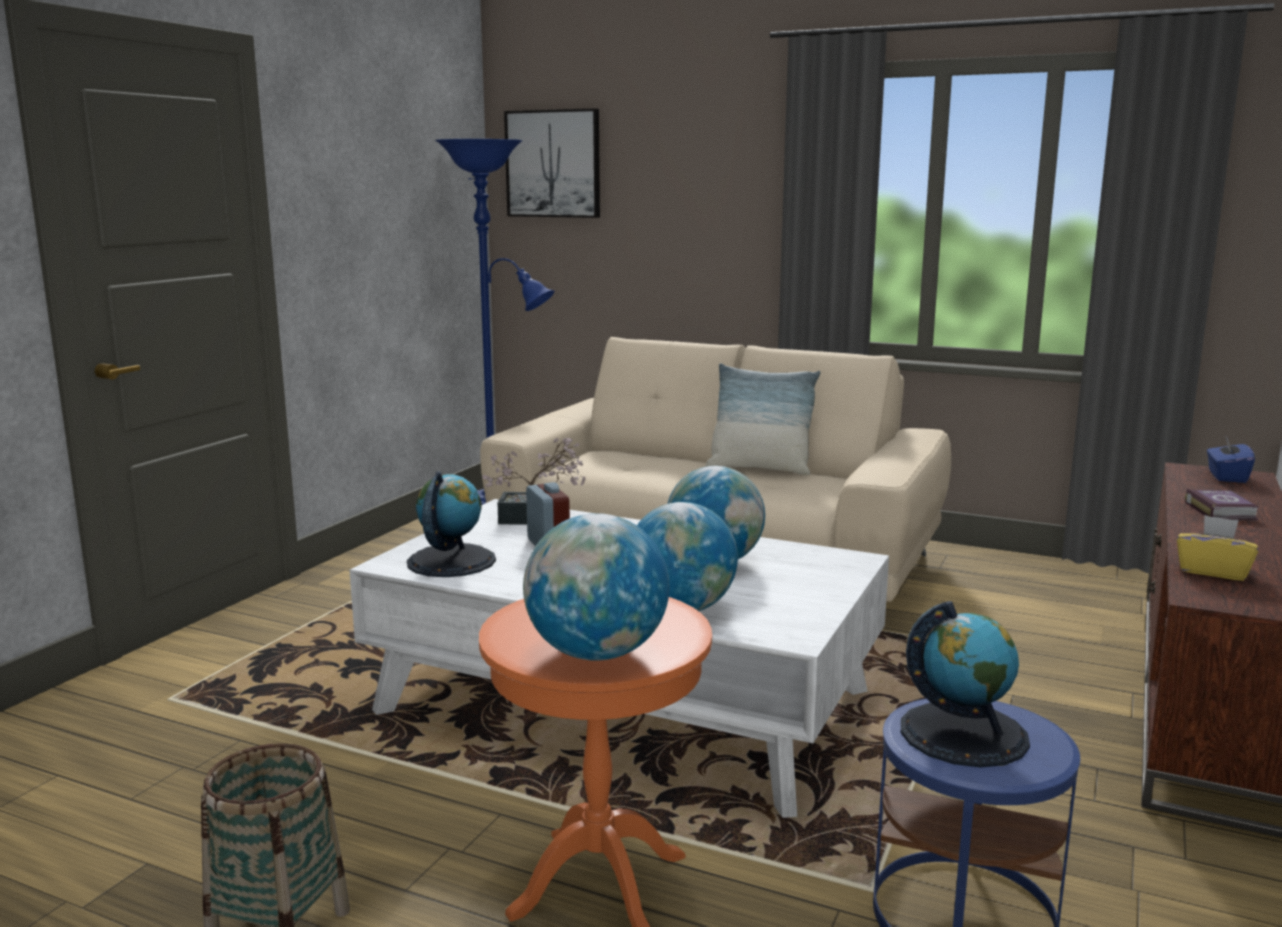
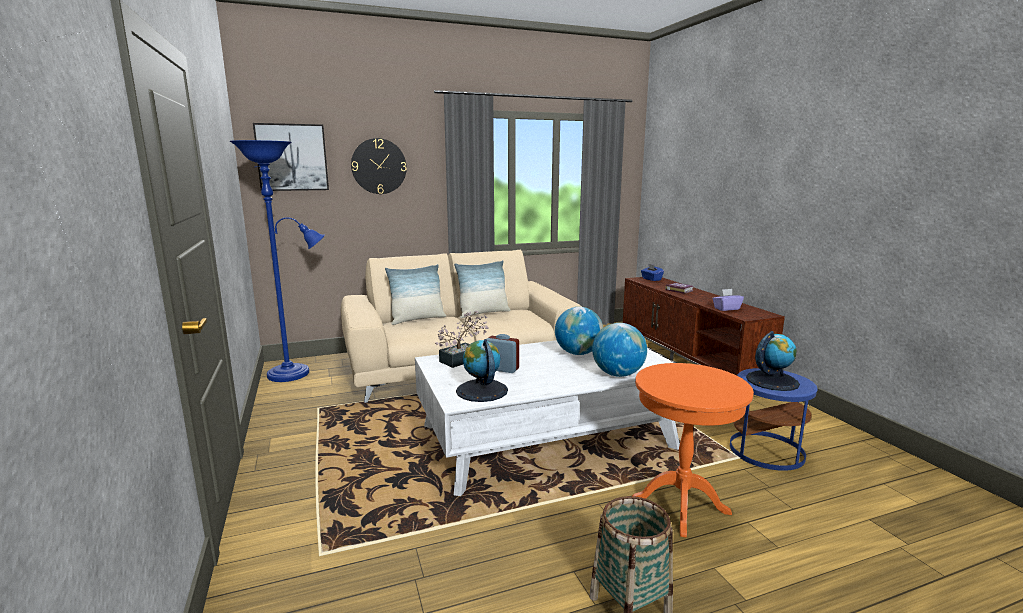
camera: 45 degrees left, 0 degrees up
(597, 653) = (720, 390): globe -> none
(641, 455) = (417, 319): none -> pillow
(678, 178) = (379, 166): none -> wall clock
(1213, 571) = (726, 308): yellow tissue box -> purple tissue box

